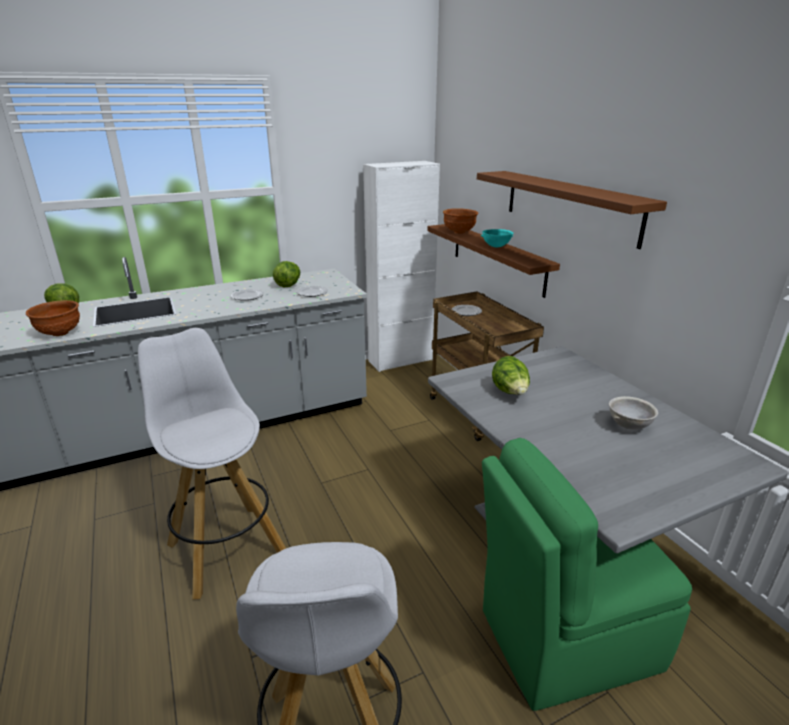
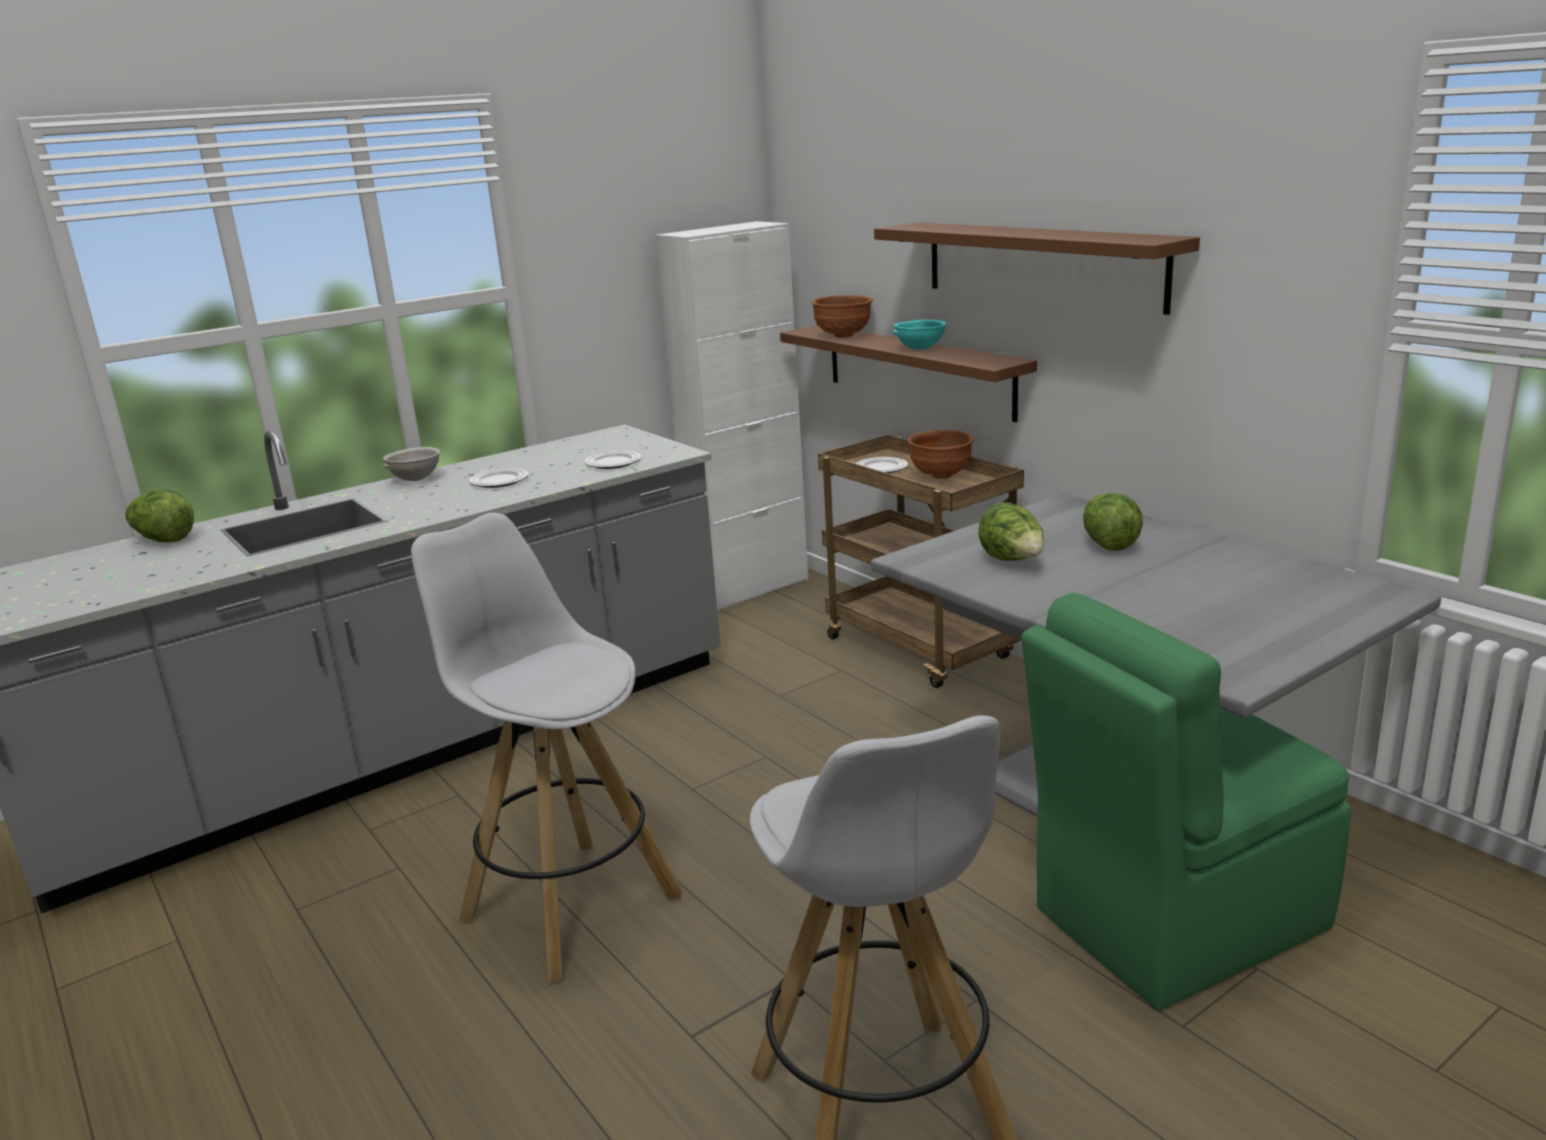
camera: 10 degrees left, 5 degrees down
(59, 333) = (192, 573): brown bowl -> brown bowl (940, 476)
(288, 285) = (560, 456): lettuce -> lettuce (1108, 544)
(628, 425) = (1205, 576): grey bowl -> grey bowl (415, 479)

